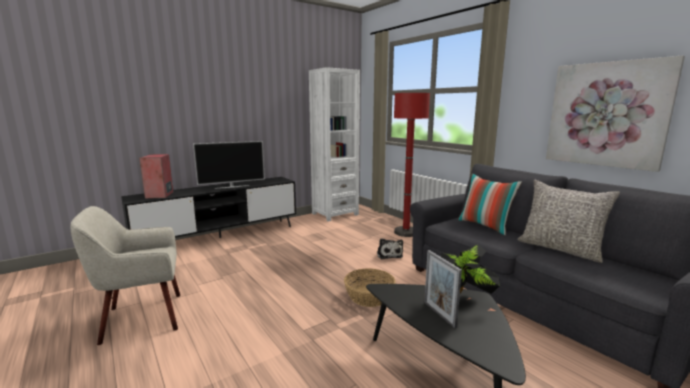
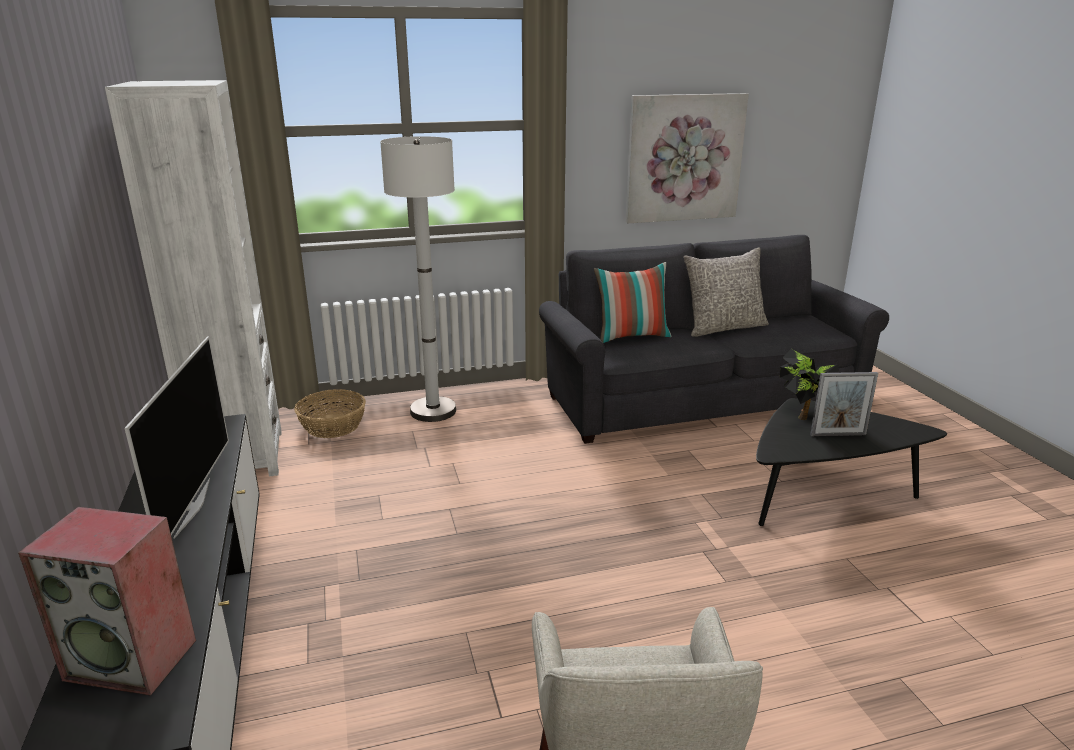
camera: 70 degrees left, 10 degrees up
(369, 296) = (649, 502): basket -> basket (333, 426)
(389, 254) = (514, 450): plush toy -> none
(406, 232) = (433, 411): red floor lamp -> white floor lamp

